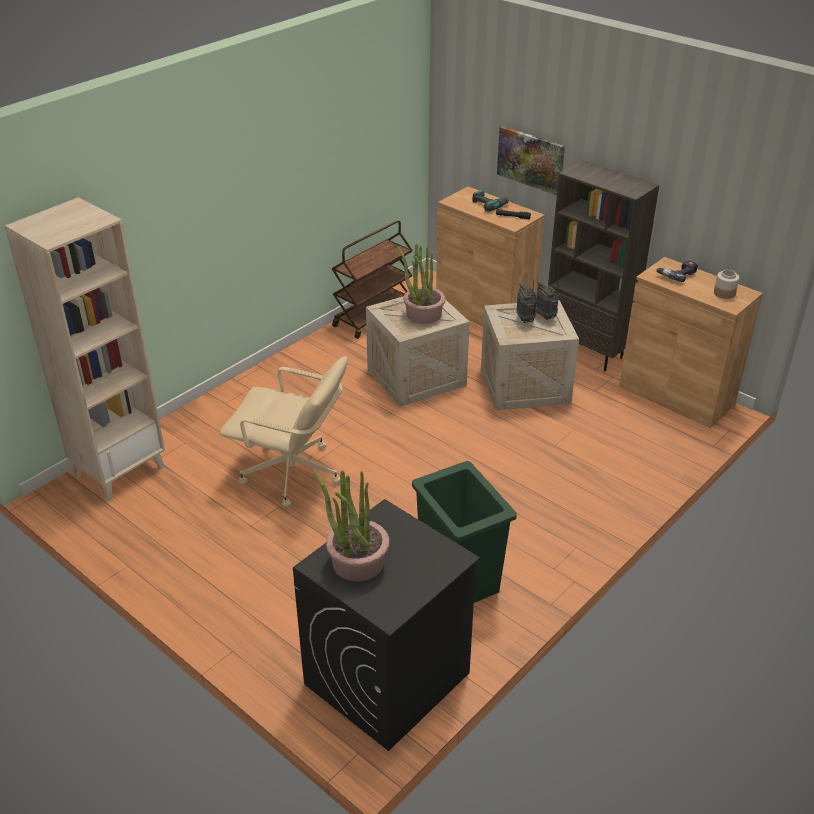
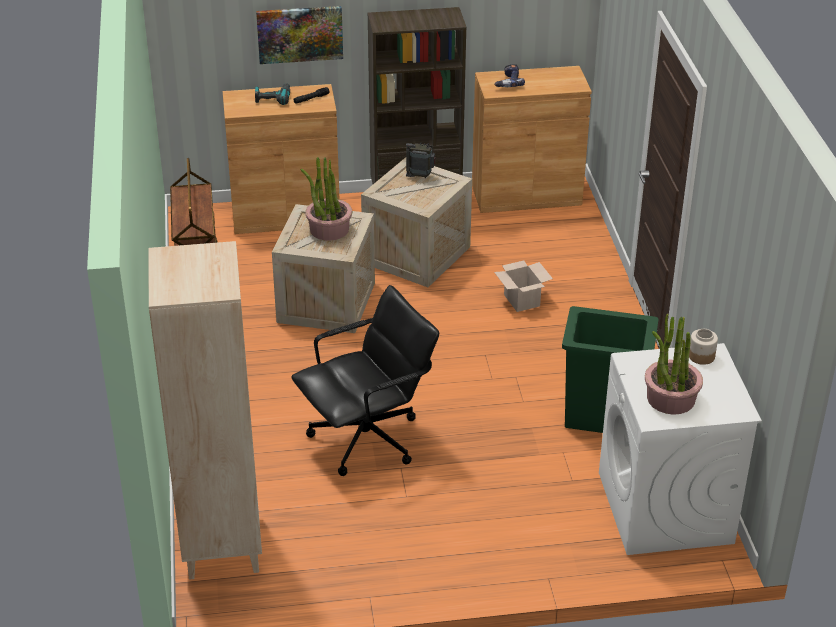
camera: 50 degrees left, 0 degrees up
(292, 474) = (367, 439): beige office chair -> black office chair
(387, 679) = (666, 508): black washing machine -> white washing machine
(525, 320) = (410, 187): radio -> none
(544, 462) = (522, 301): none -> cardboard box
(724, 293) = (558, 79): jar -> jar (701, 356)

